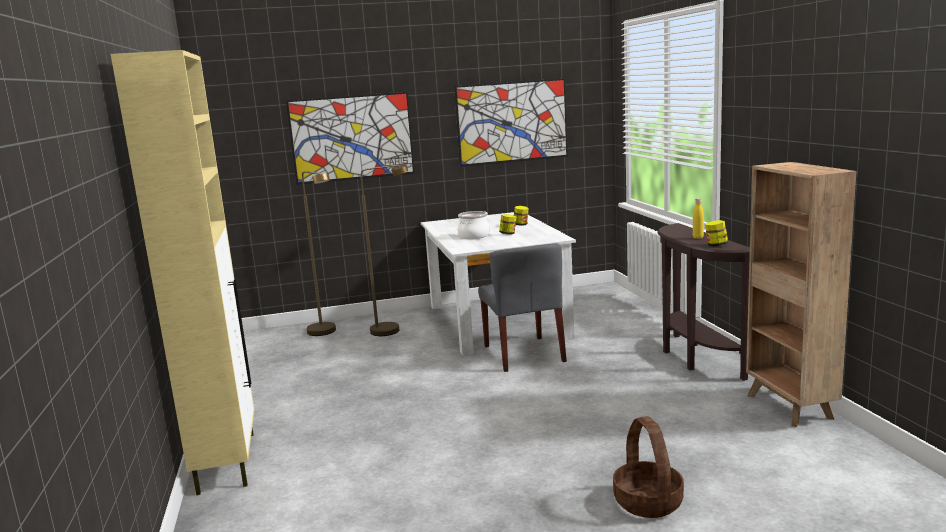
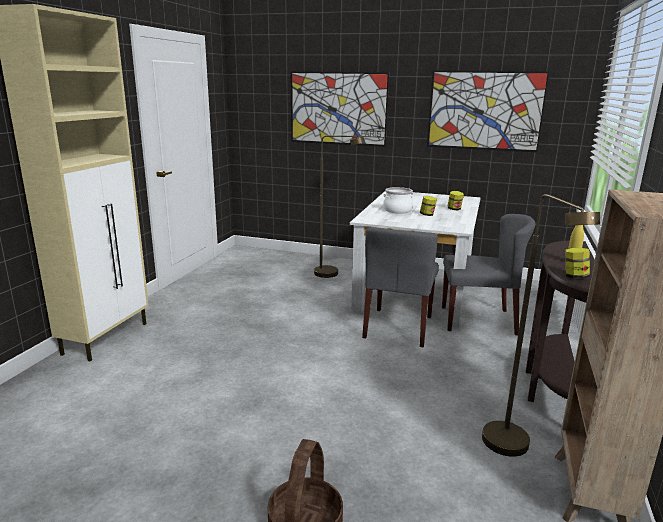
camera: 30 degrees right, 5 degrees up
(326, 332) = (289, 262): brown floor lamp -> brown floor lamp (512, 450)
(582, 328) = (478, 320): none -> grey chair

